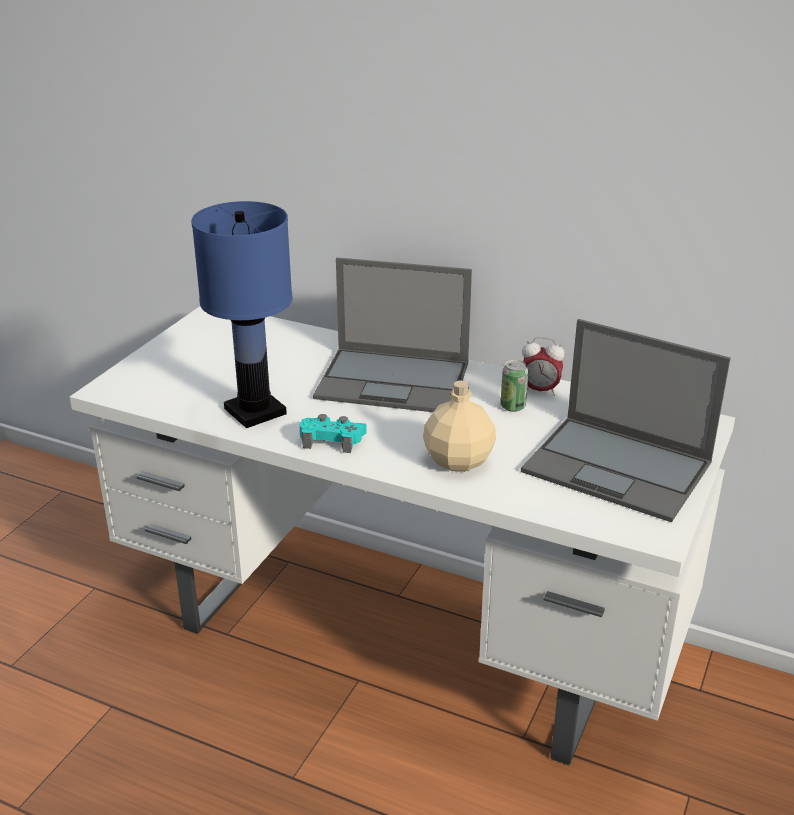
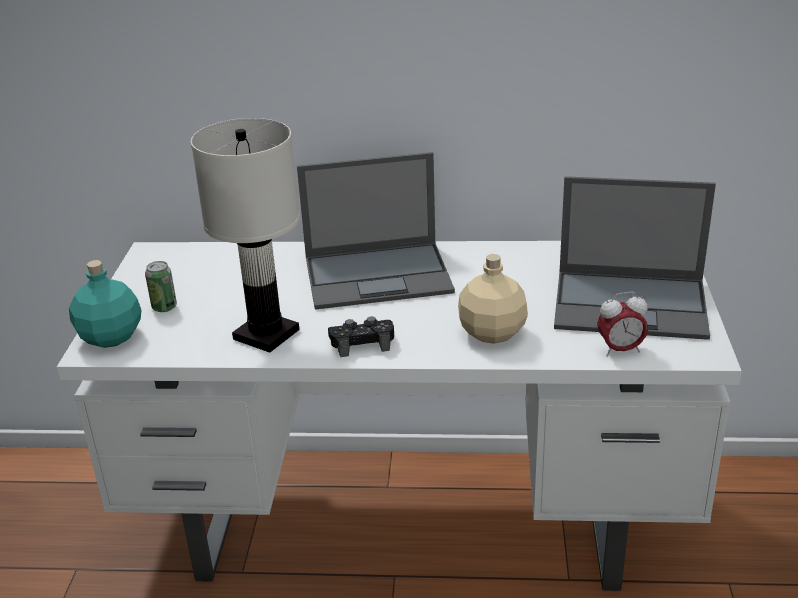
camera: 20 degrees left, 0 degrees up
(127, 381) = (110, 337): none -> turquoise bottle
(255, 411) = (266, 334): blue table lamp -> white table lamp
(332, 439) = (362, 342): turquoise game controller -> black game controller
(513, 406) = (503, 273): can -> can (164, 307)
(540, 391) = (515, 254): alarm clock -> alarm clock (620, 350)

